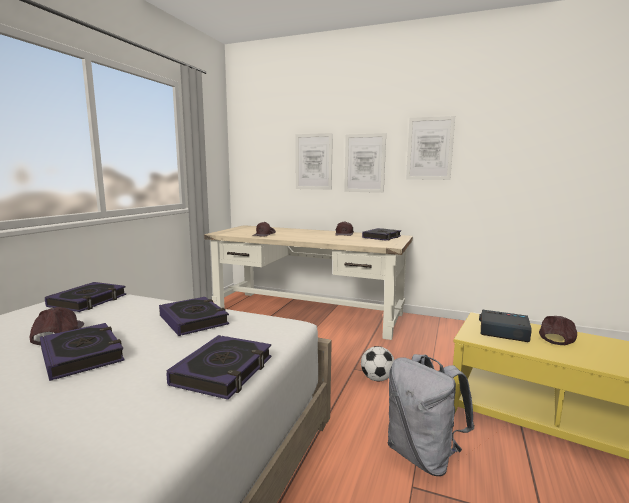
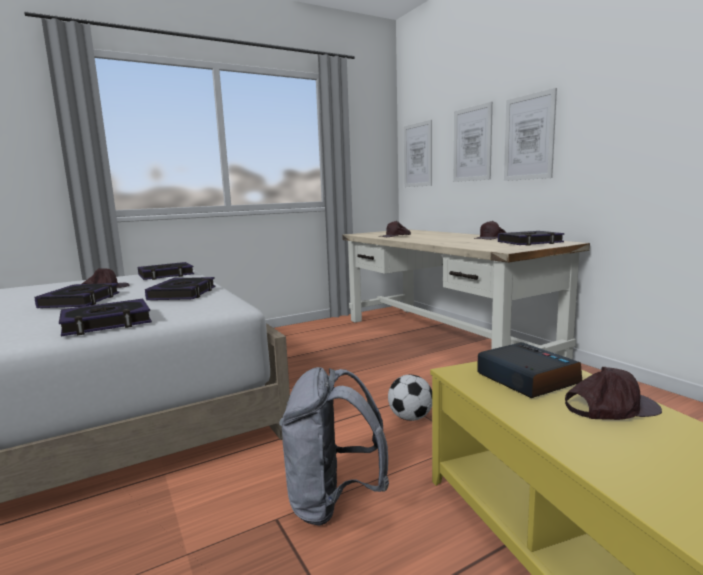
camera: 40 degrees right, 0 degrees up
(429, 148) = (619, 99): picture -> picture (418, 155)

